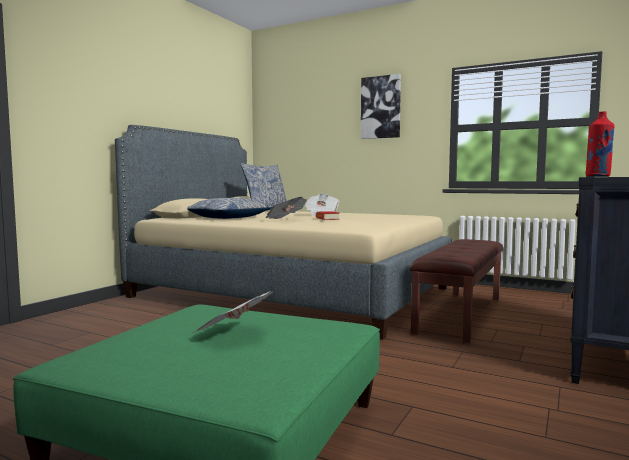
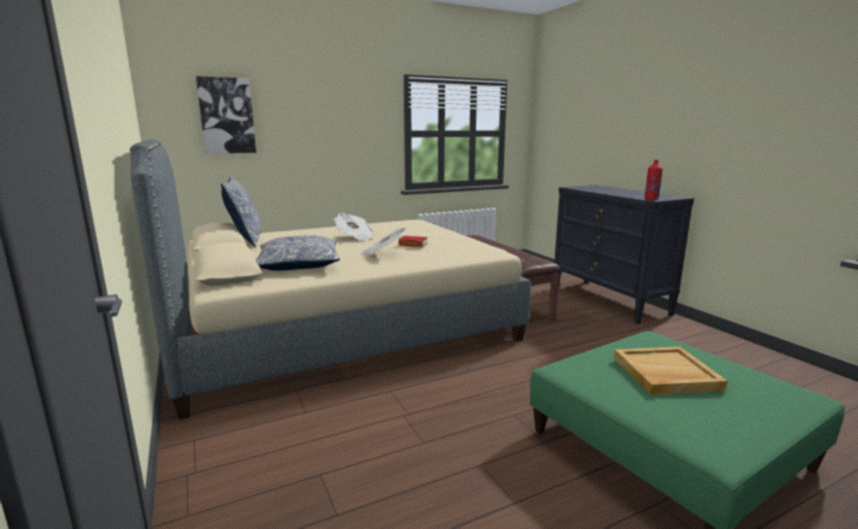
camera: 55 degrees left, 10 degrees up
(233, 334) = (665, 373): newspaper -> beige tray
(381, 107) = (335, 106): picture -> picture (226, 116)

